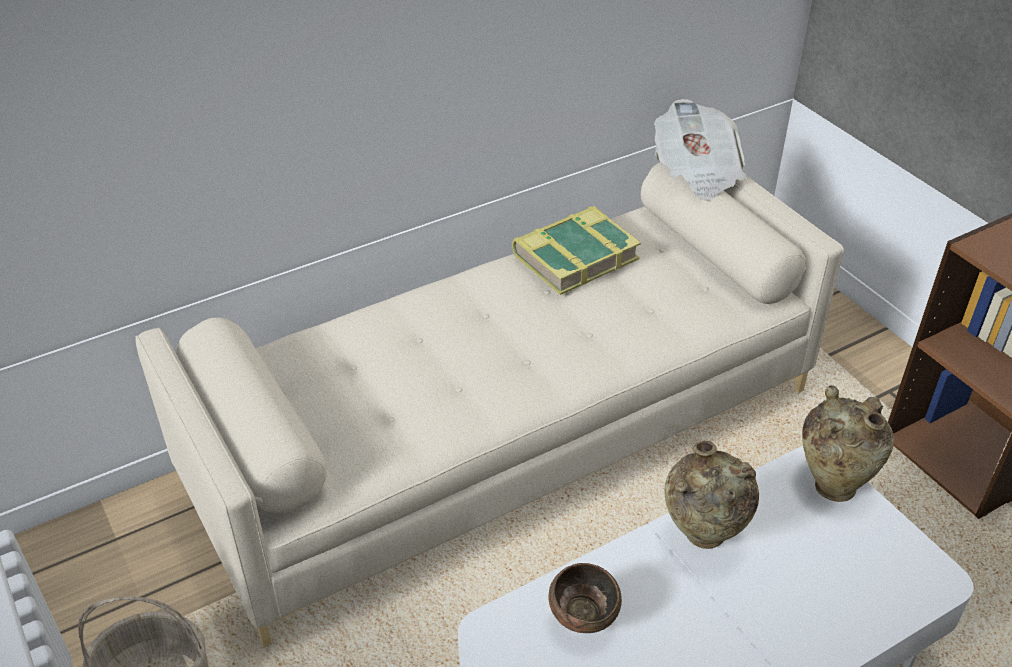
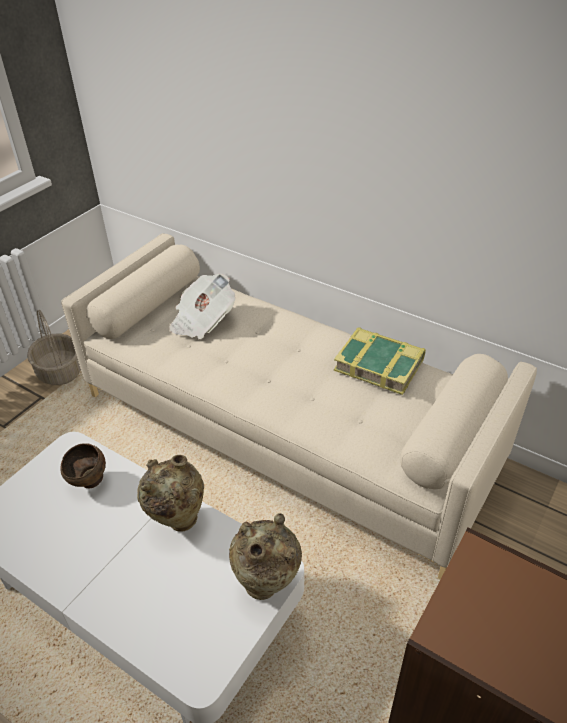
camera: 65 degrees right, 0 degrees up
(697, 172) = (485, 375): newspaper -> newspaper (202, 321)

